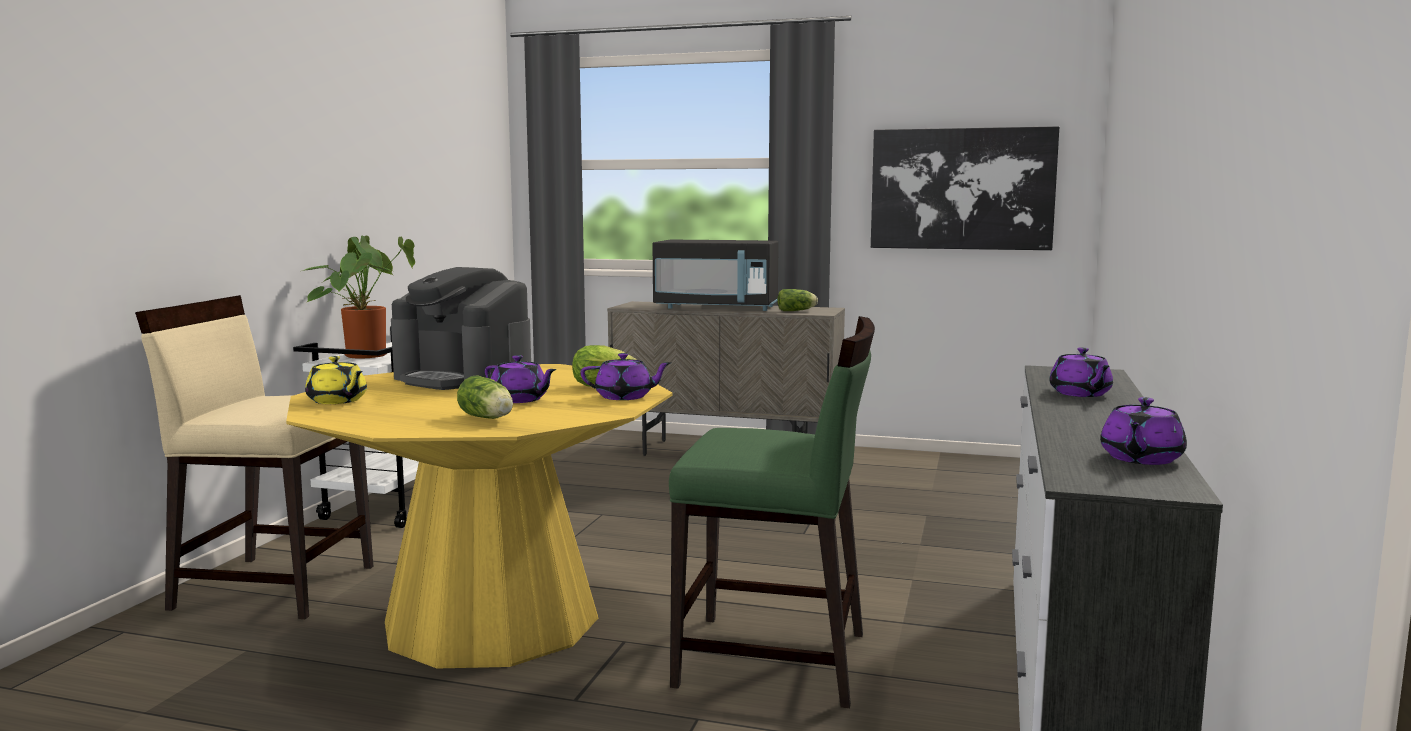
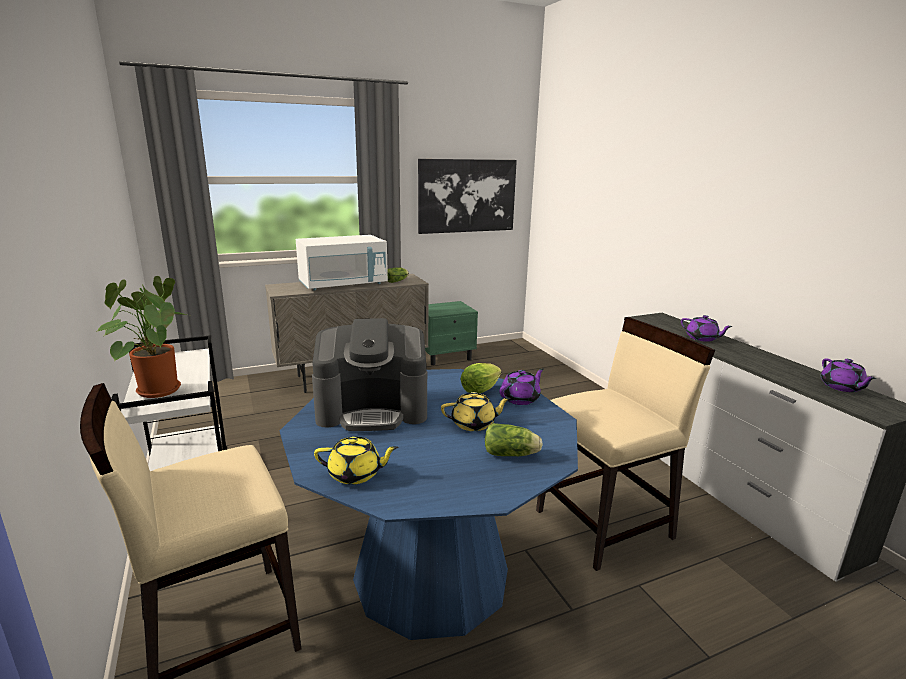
camera: 40 degrees left, 10 degrees up
(492, 620) = (431, 574): yellow dining table -> blue dining table
(519, 400) = (474, 424): purple teapot -> yellow teapot
(717, 308) = (343, 285): black microwave -> white microwave
(774, 660) = (605, 524): green chair -> beige chair
(897, 459) = (446, 356): none -> green nightstand

